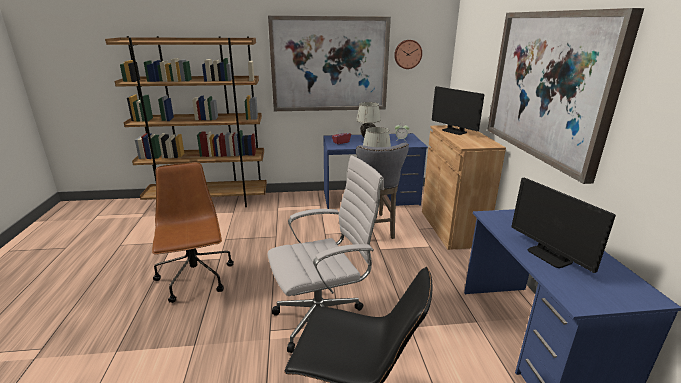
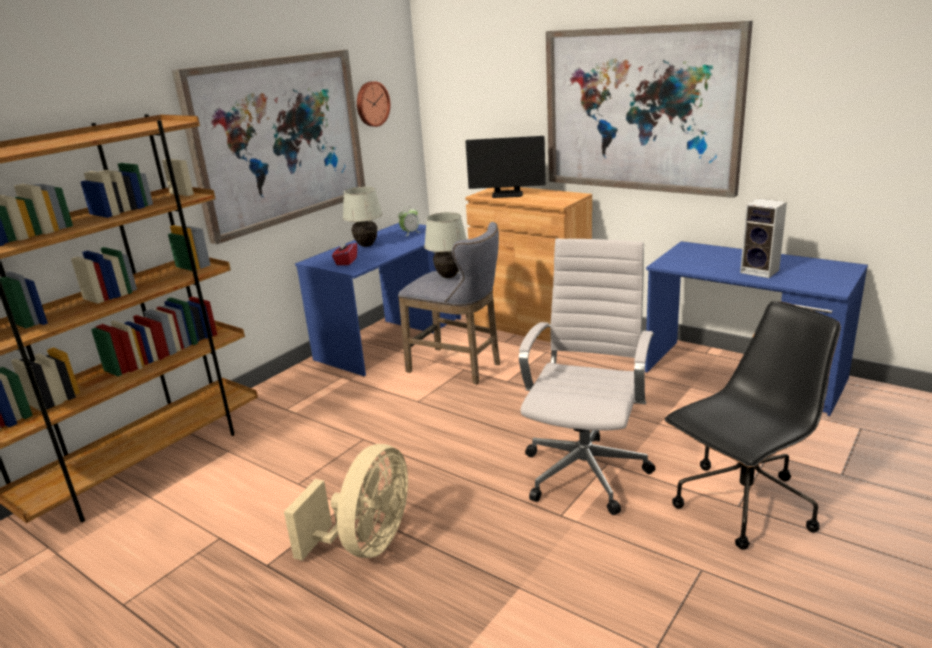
camera: 45 degrees left, 0 degrees up
(196, 279) = (366, 543): brown office chair -> beige fan
(549, 256) = (761, 271): monitor -> speaker

